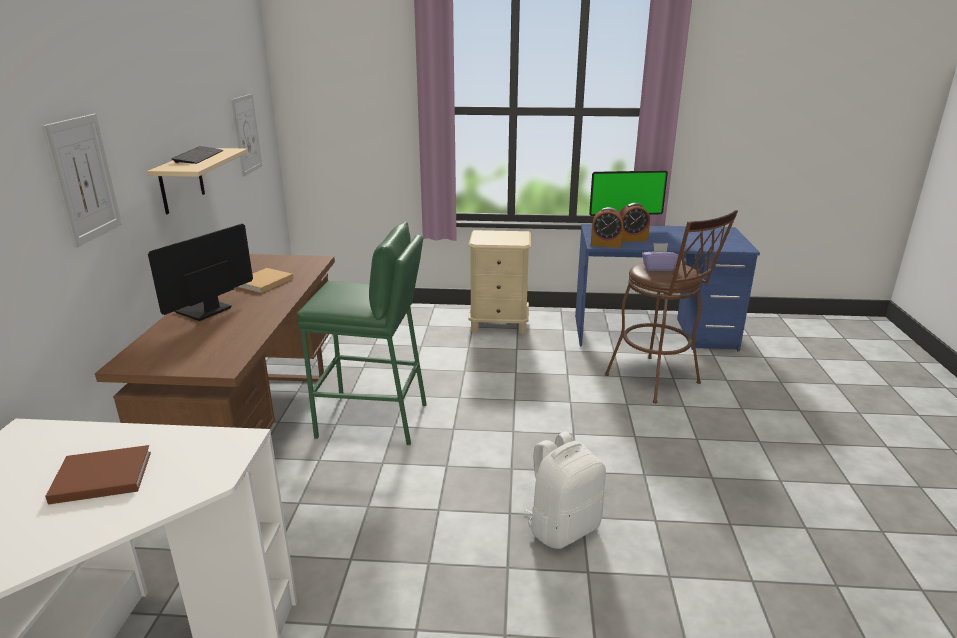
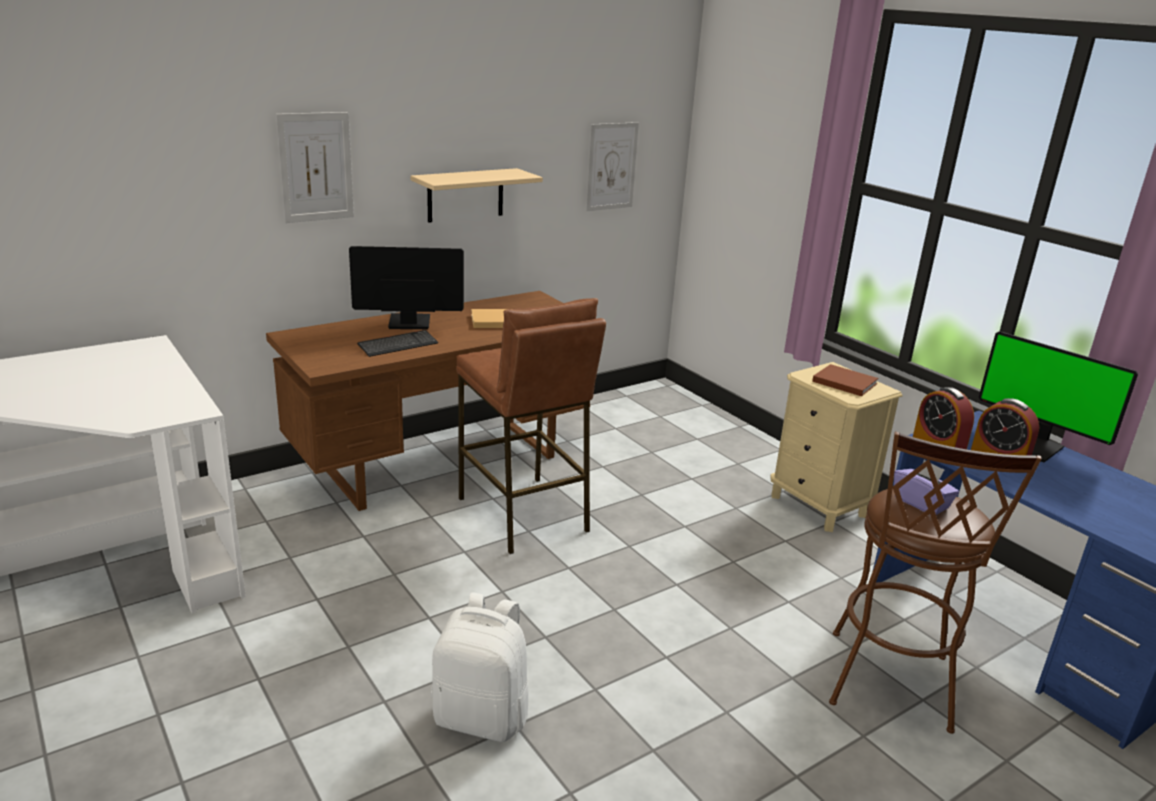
camera: 50 degrees right, 0 degrees up
(99, 477) = (112, 387): brown book -> brown book (843, 382)
(198, 157) = (481, 174): keyboard -> keyboard (398, 345)
(373, 420) = (523, 514): green stool -> brown stool

